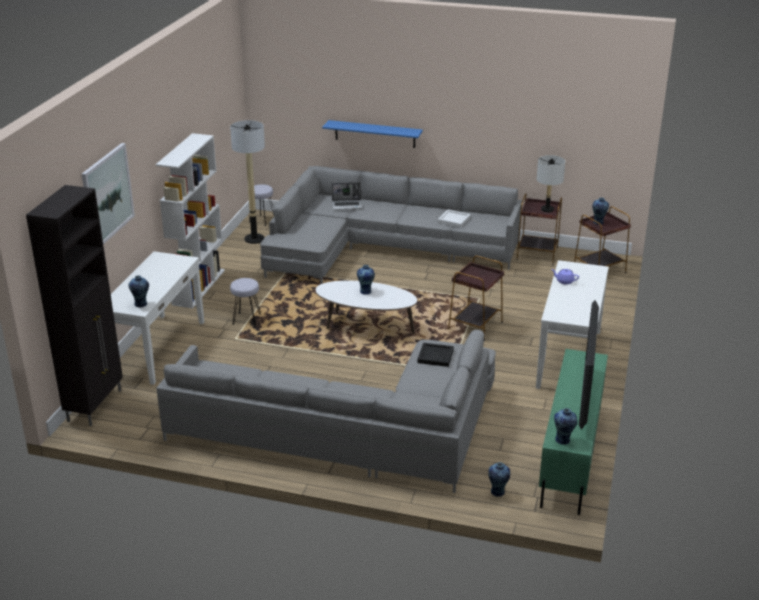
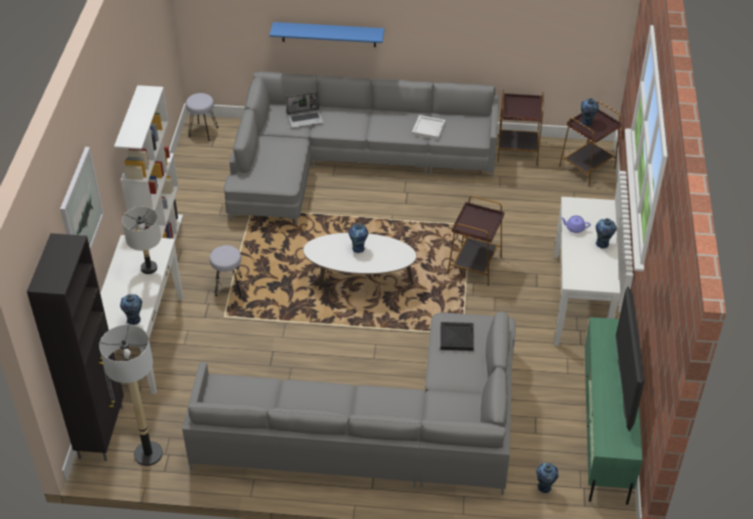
camera: 10 degrees left, 15 degrees up
(254, 239) = (202, 162): floor lamp -> floor lamp (148, 454)
(547, 209) = (528, 108): grey table lamp -> grey table lamp (148, 268)
(563, 440) = (612, 444): vase -> vase (603, 244)

